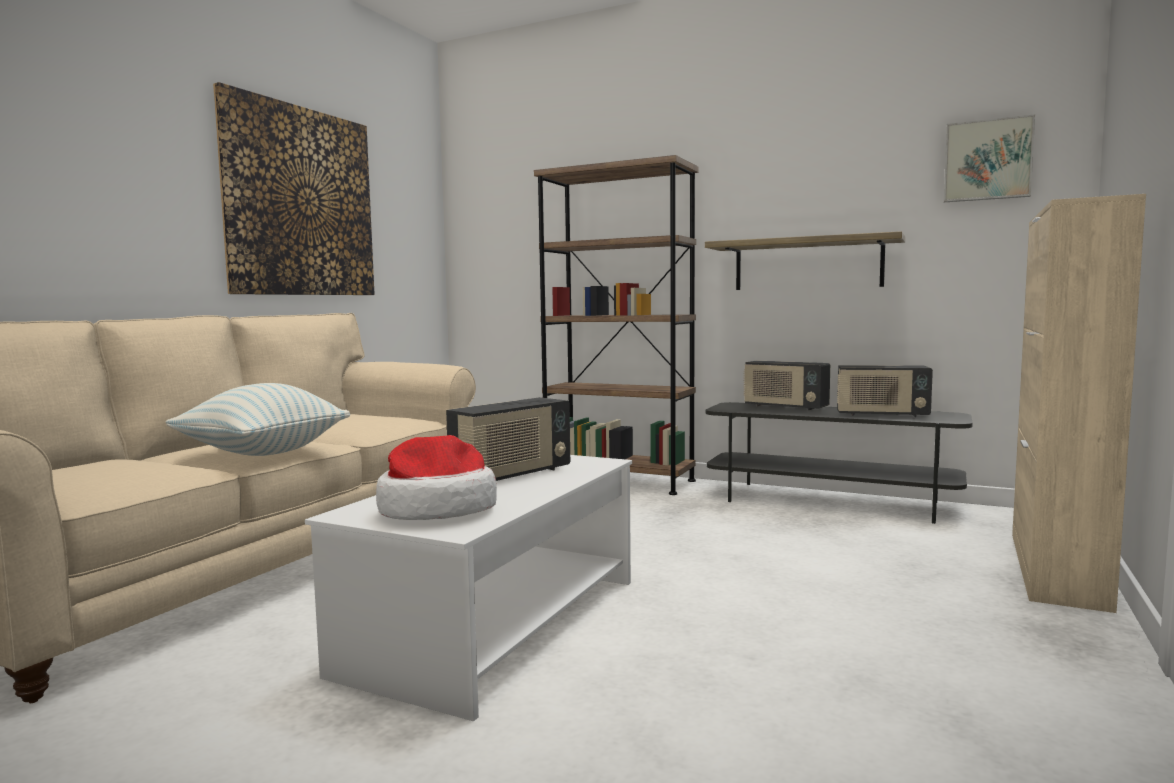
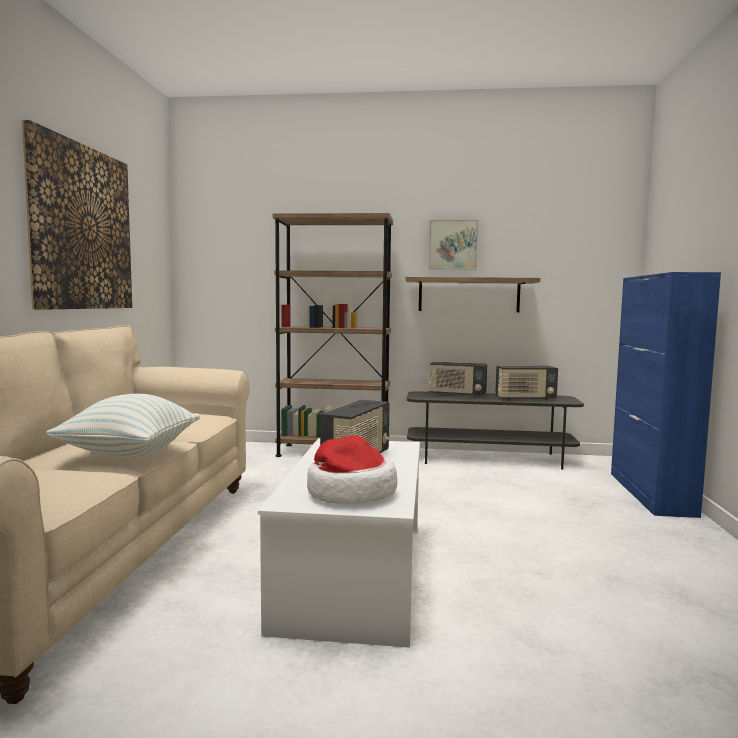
camera: 20 degrees left, 0 degrees up
(987, 160) = (583, 234): picture -> picture (453, 245)
(1056, 569) = (650, 493): beige cabinet -> blue cabinet

